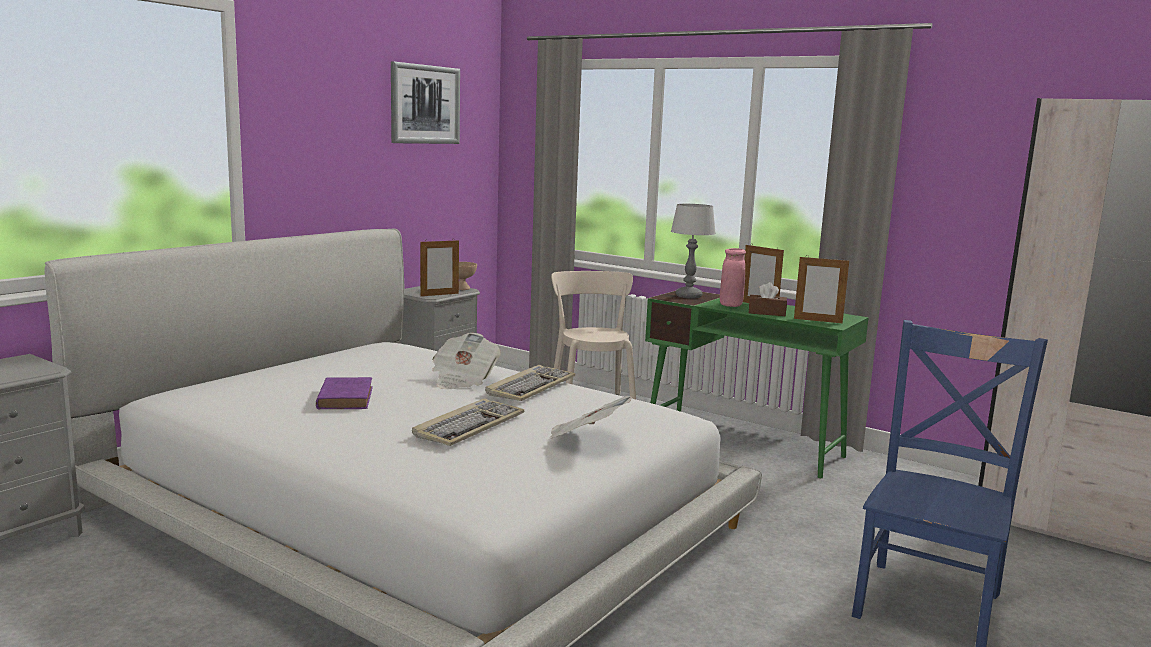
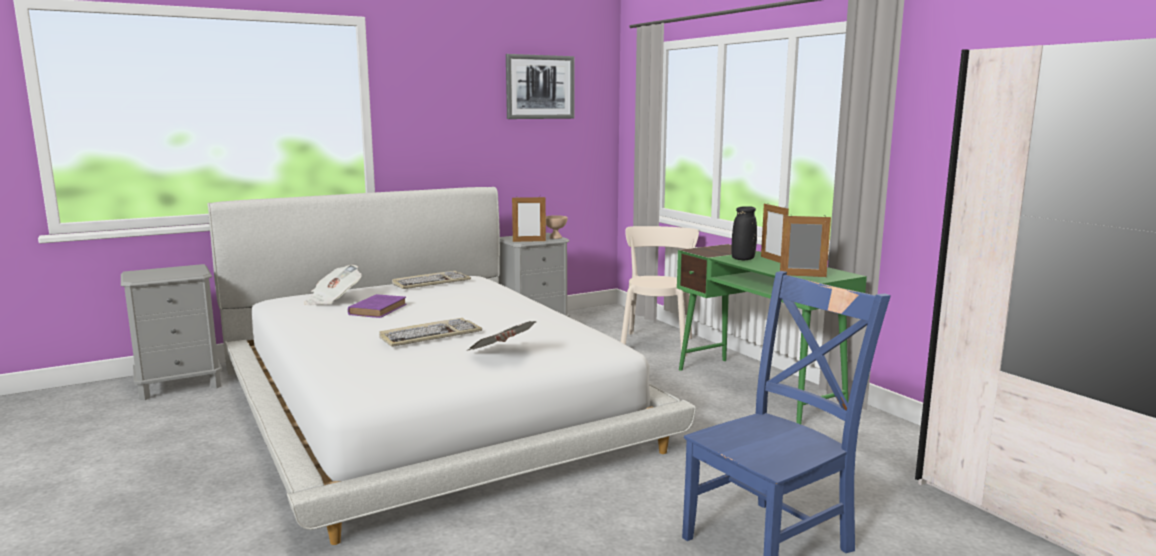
camera: 25 degrees right, 0 degrees up
(463, 380) = (478, 305): newspaper -> newspaper (333, 300)
(530, 387) = (521, 314): keyboard -> keyboard (431, 283)
(688, 296) = (718, 250): table lamp -> none
(730, 305) = (743, 259): pink vase -> black vase
(766, 313) = (765, 267): brown tissue box -> none
(818, 321) = (802, 276): picture frame -> picture frame turned 150 degrees clockwise

